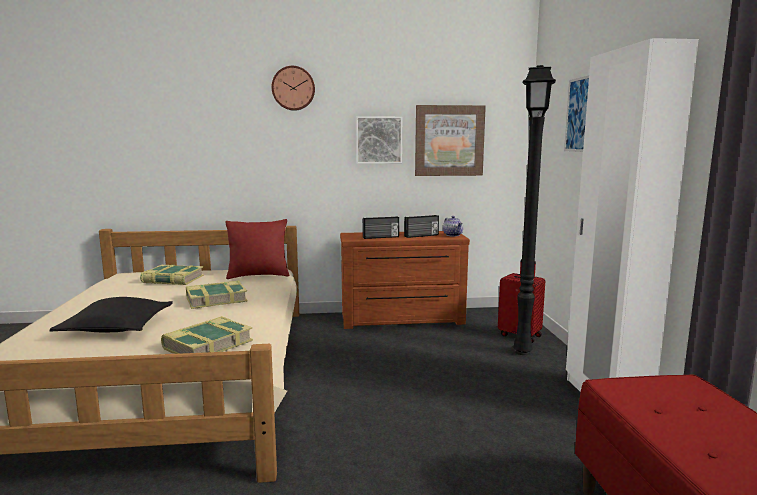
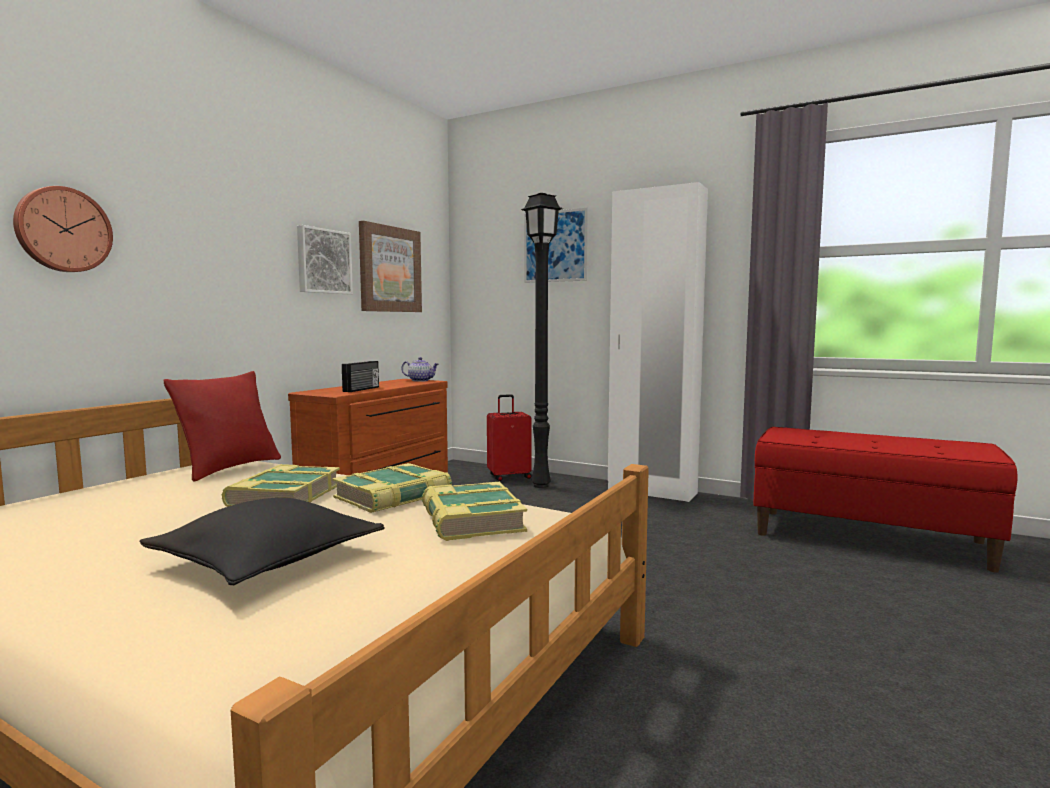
camera: 55 degrees left, 5 degrees down
(172, 280) = (88, 505): book -> book (393, 497)
(293, 88) = (215, 167): wall clock -> wall clock (63, 230)
(421, 236) = (396, 384): radio -> none

